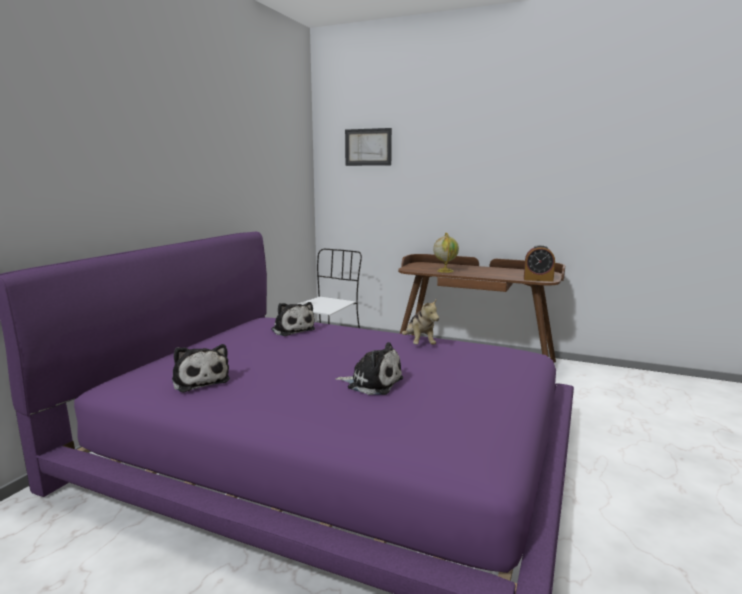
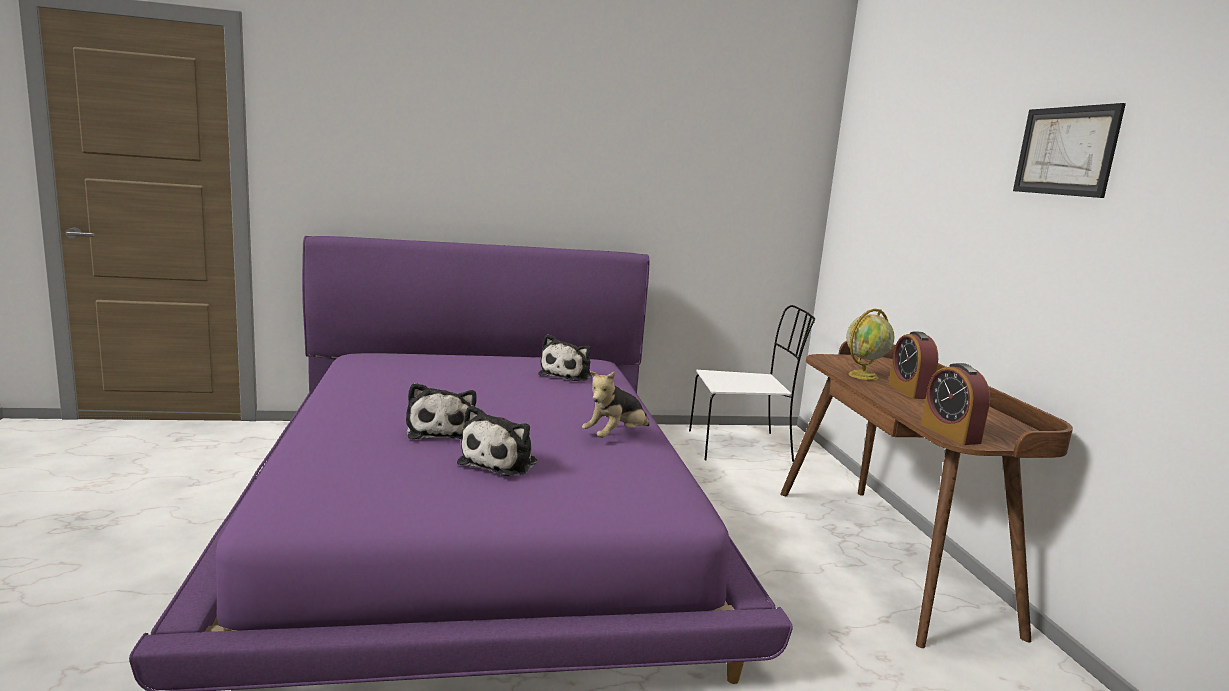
camera: 55 degrees right, 0 degrees up
(200, 380) = (384, 372): plush toy -> plush toy (501, 462)
(368, 147) = (883, 154): picture -> picture (1066, 151)
(474, 271) = (909, 391): none -> alarm clock

